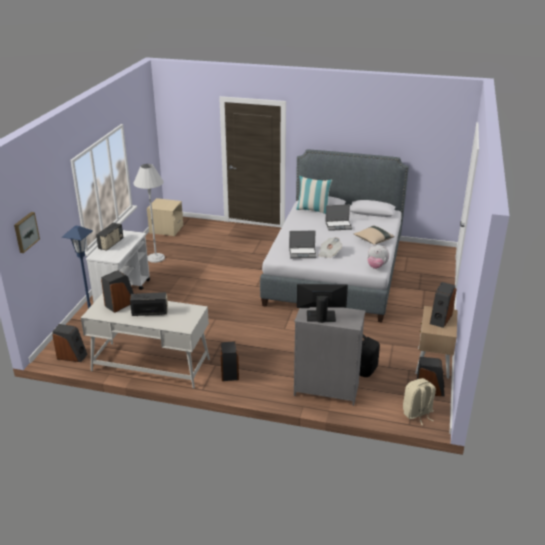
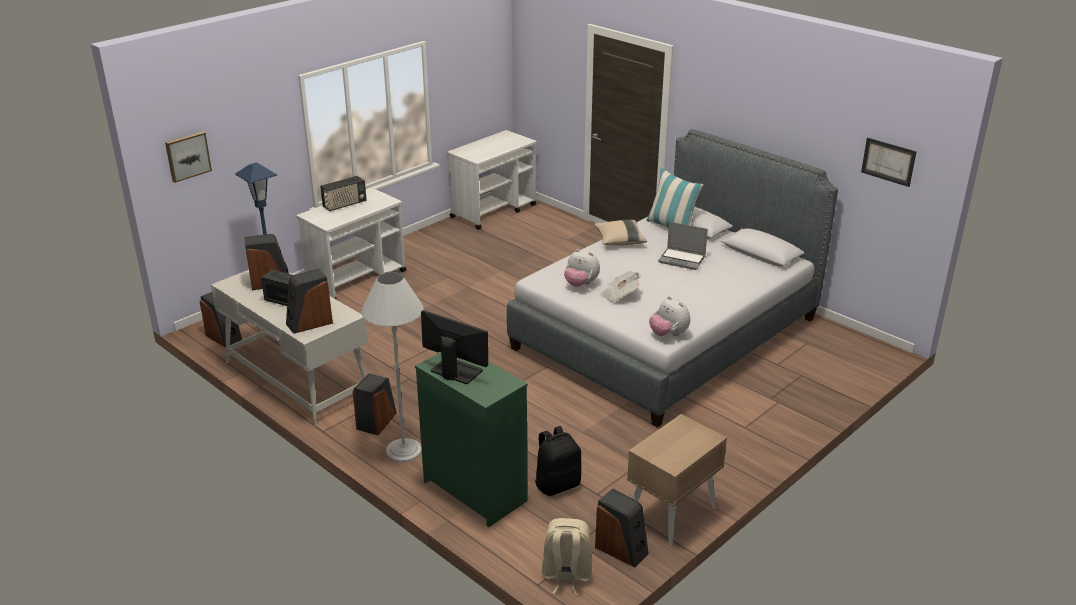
camera: 30 degrees right, 0 degrees up
(156, 258) = (442, 245): white floor lamp -> white floor lamp (404, 450)
(166, 229) = (494, 211): beige nightstand -> white cart
(303, 253) = (581, 284): laptop -> plush toy
(326, 389) = (475, 491): grey dresser -> green dresser
(373, 240) = (710, 295): beige pillow -> beige pillow (619, 241)
(436, 145) = (888, 161): none -> picture
(440, 318) = (682, 441): speaker -> speaker (309, 323)

